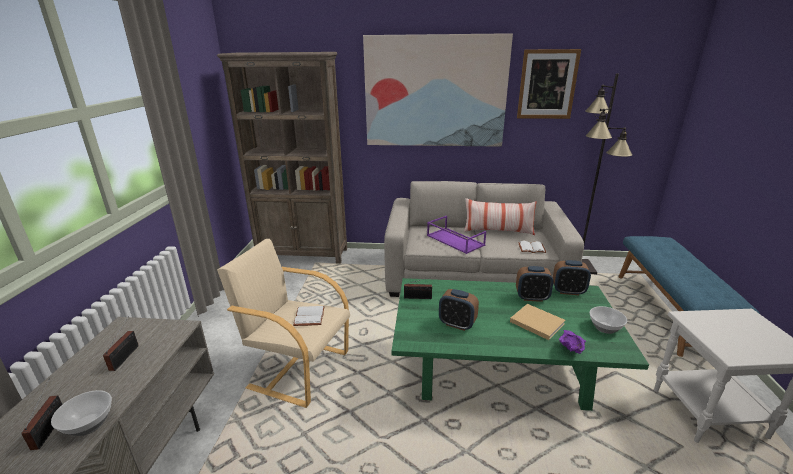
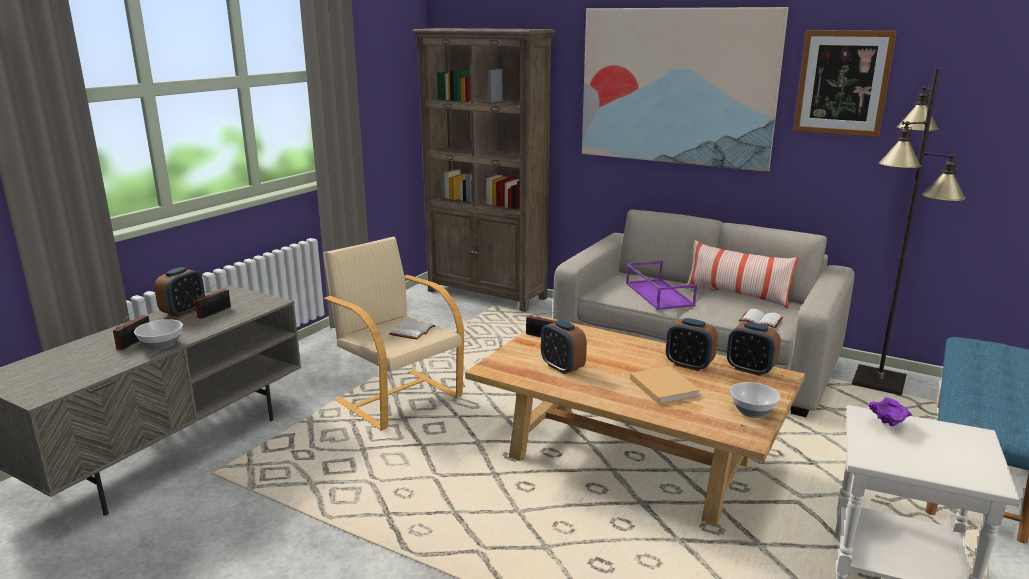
camera: 25 degrees right, 5 degrees down
(87, 367) = (184, 312): none -> alarm clock
(499, 372) = (629, 459): green coffee table -> beige coffee table
(570, 350) = (674, 418): purple bowl -> purple bowl (886, 425)

